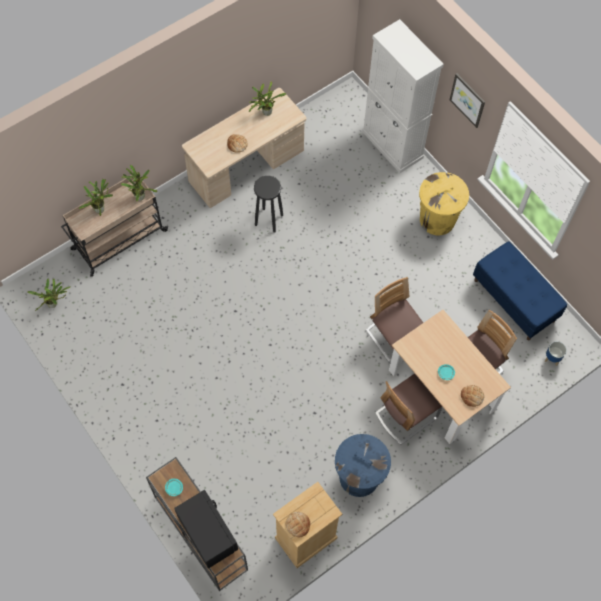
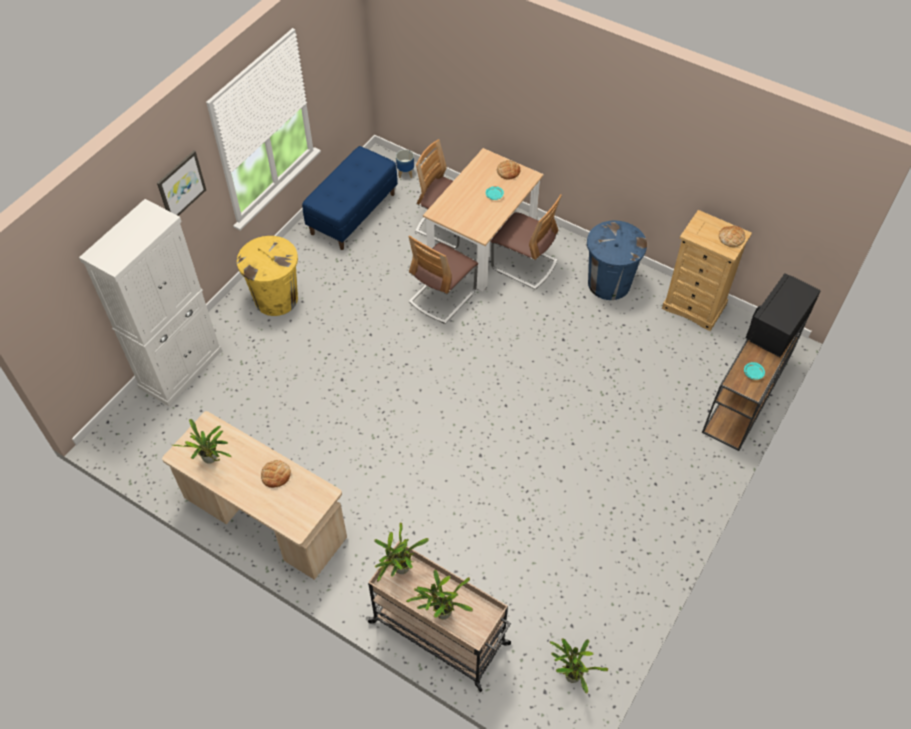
camera: 110 degrees left, 10 degrees down
(268, 220) = (339, 464): black stool -> none

